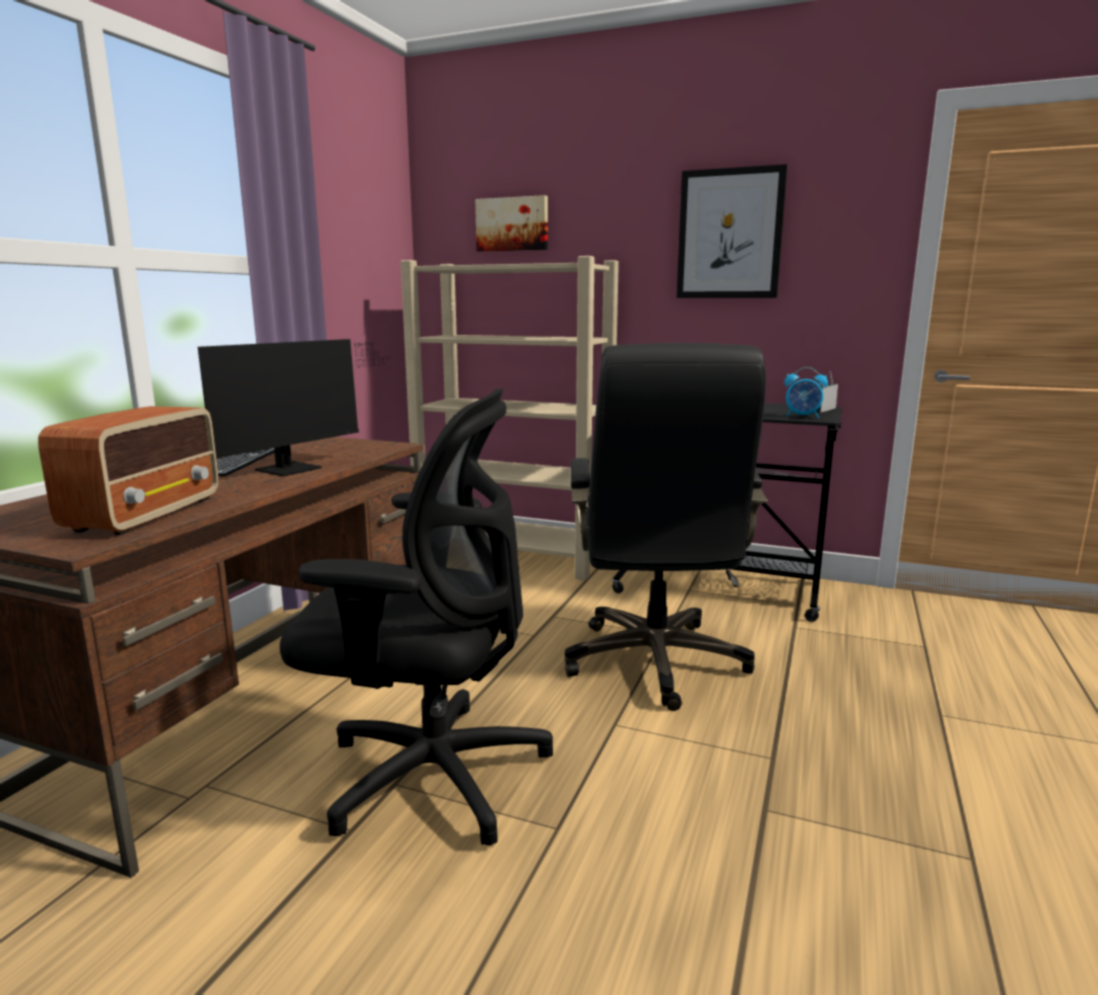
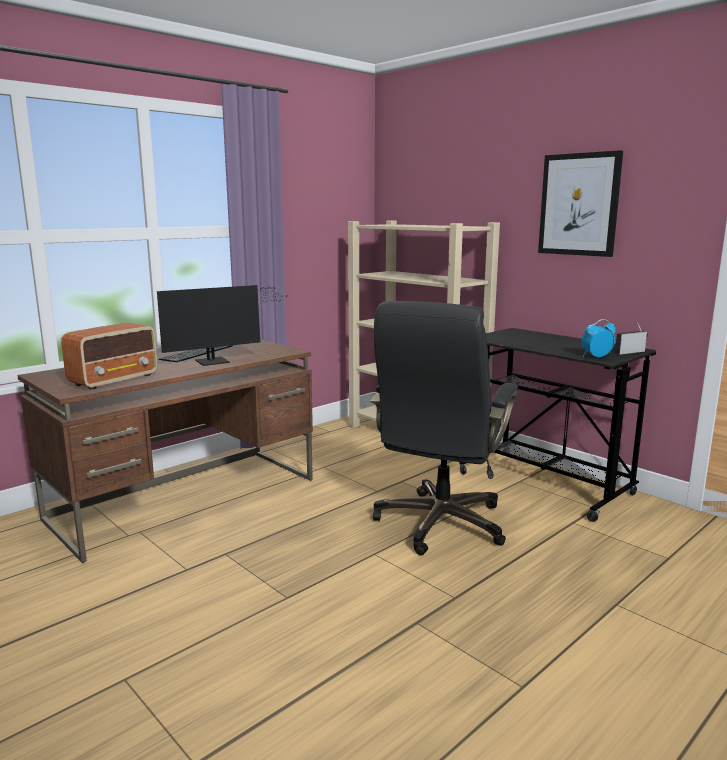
camera: 25 degrees right, 0 degrees up
(420, 776) = (240, 553): black office chair -> none
(512, 224) = (434, 193): picture -> none
(803, 416) = (595, 356): alarm clock -> alarm clock turned 120 degrees clockwise

